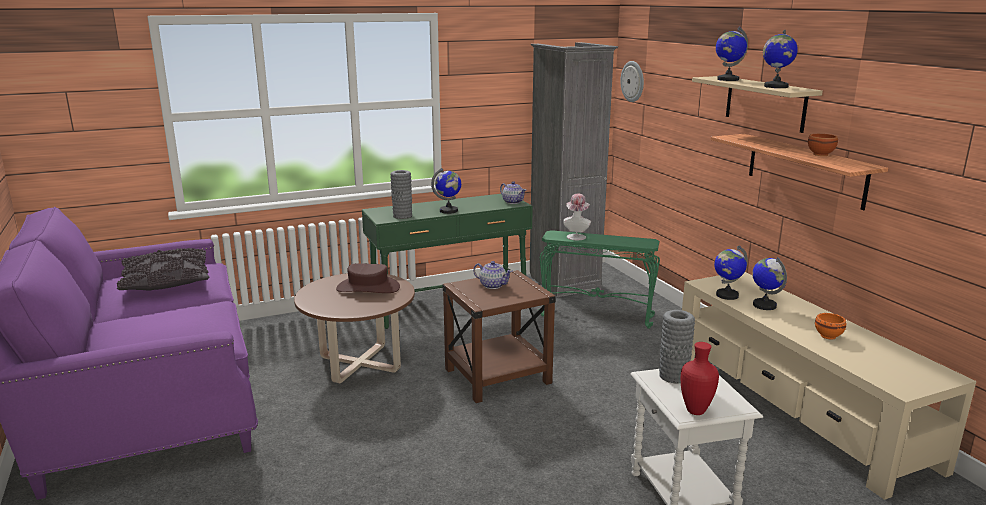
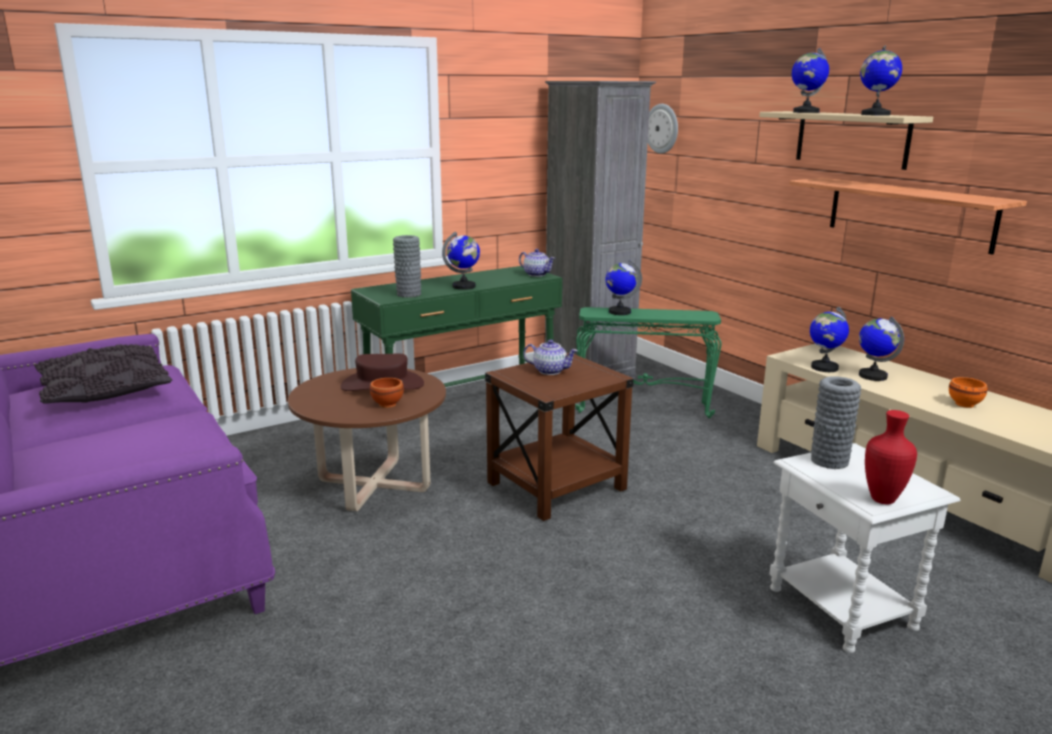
camera: 10 degrees left, 0 degrees up
(576, 236) = (619, 312): hat -> globe
(820, 154) = (936, 192): brown bowl -> brown bowl (388, 404)

